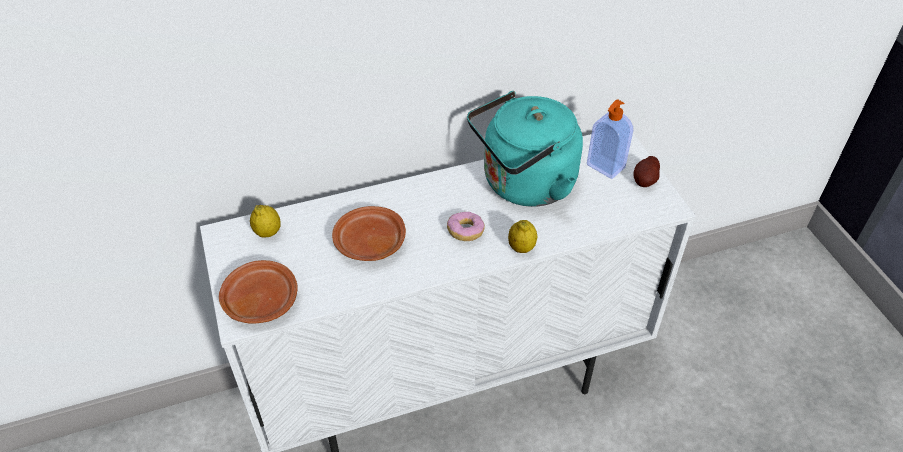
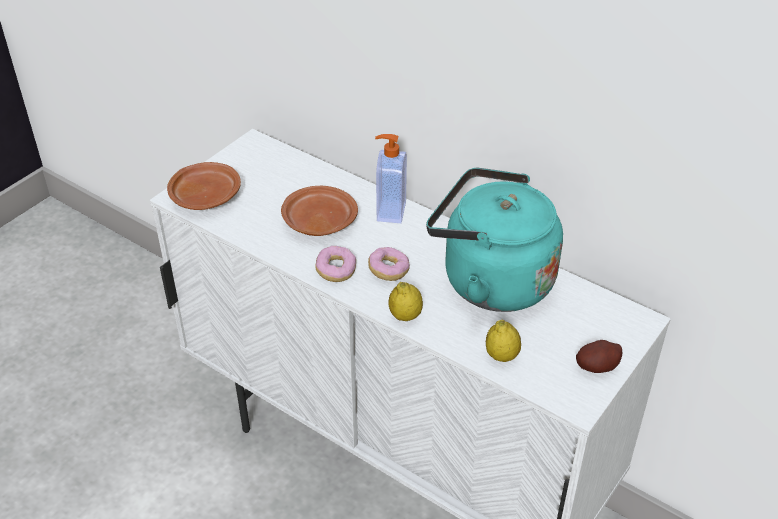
camera: 55 degrees right, 5 degrees down
(268, 232) = (277, 163): lemon -> lemon (501, 356)
(438, 262) = (336, 271): none -> donut
(604, 167) = (582, 327): soap dispenser -> soap dispenser (390, 211)

